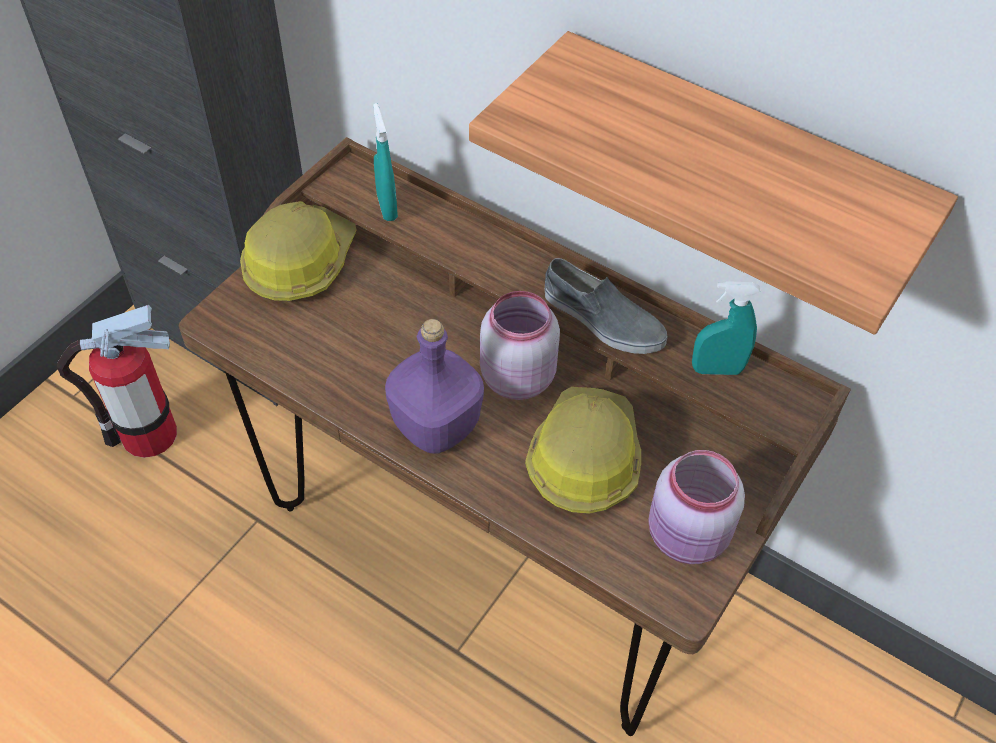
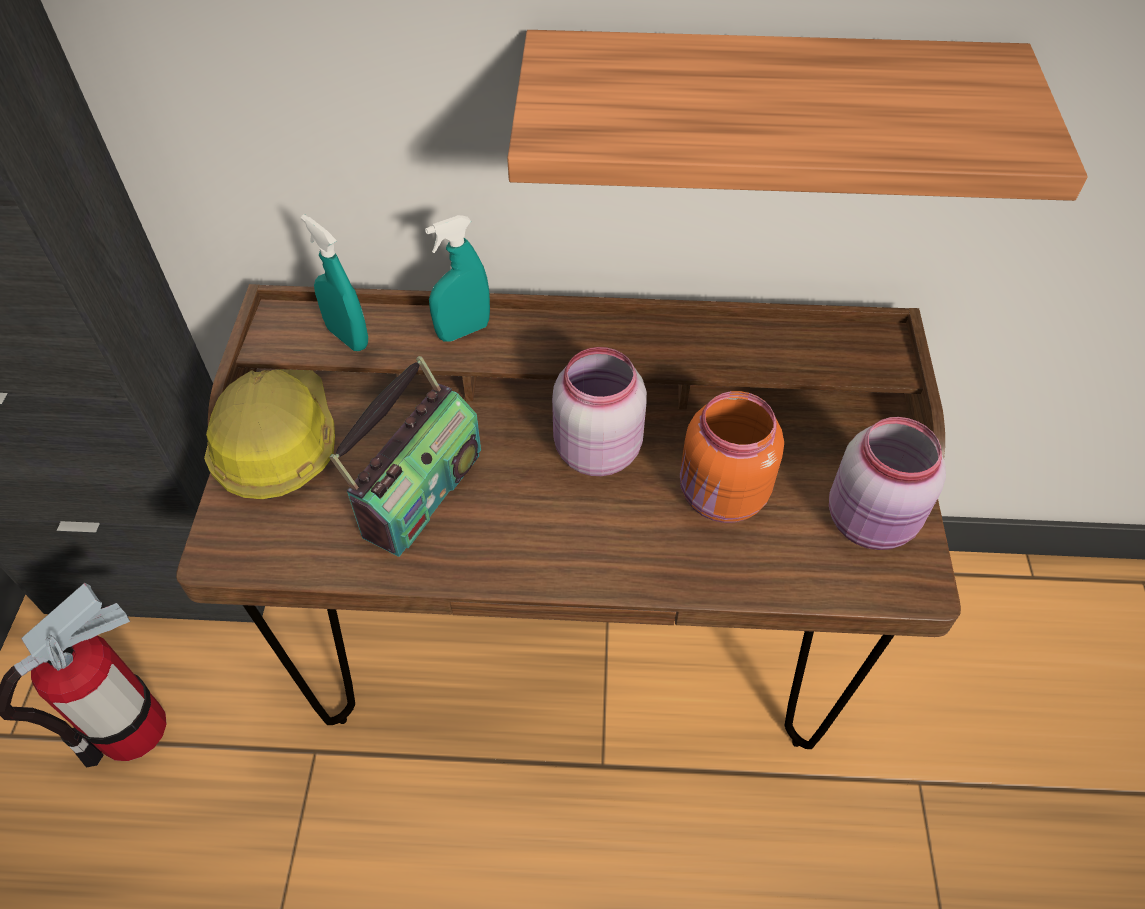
camera: 30 degrees left, 0 degrees up
(371, 343) = (419, 490): none -> radio
(437, 427) = (556, 542): purple bottle -> none
(584, 458) = (721, 497): hard hat -> orange jar
(602, 319) = (653, 350): grey shoe -> none
(717, 369) = (792, 347): turquoise spray bottle -> turquoise spray bottle (463, 331)

